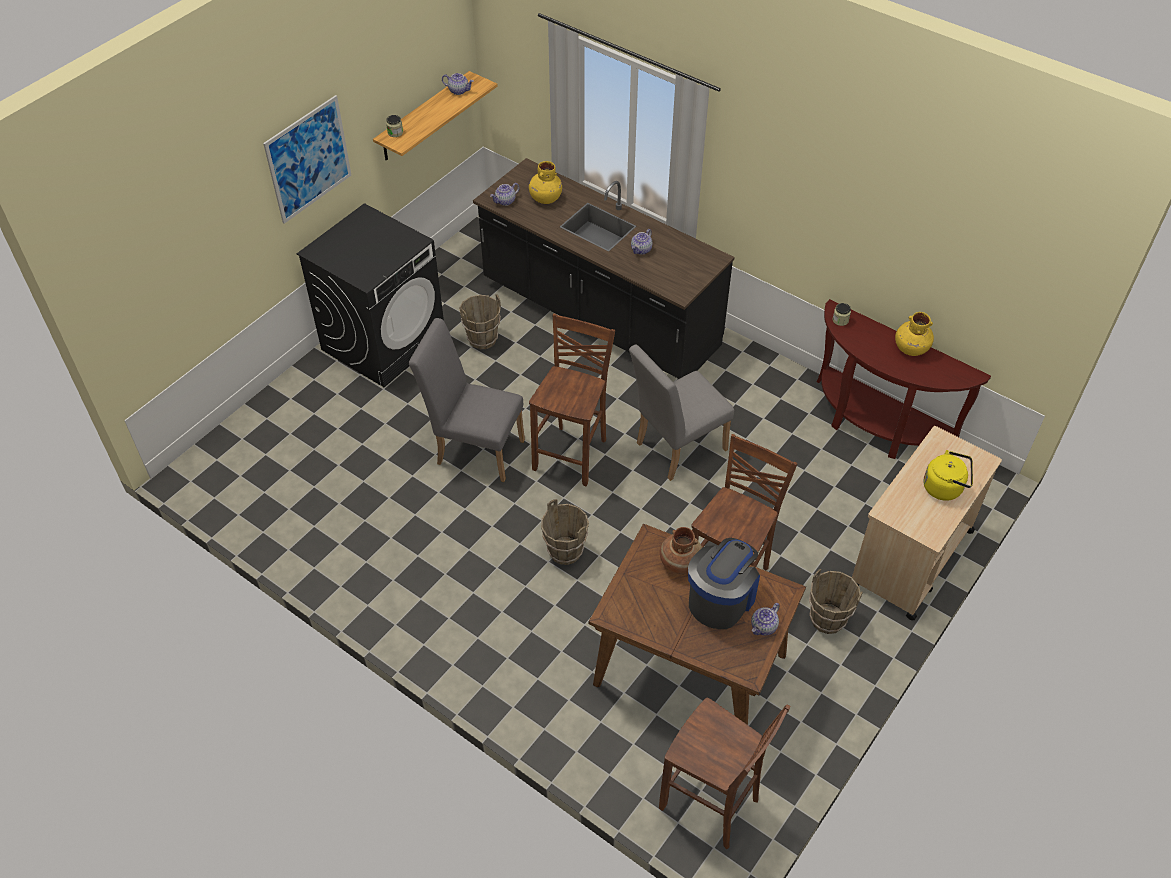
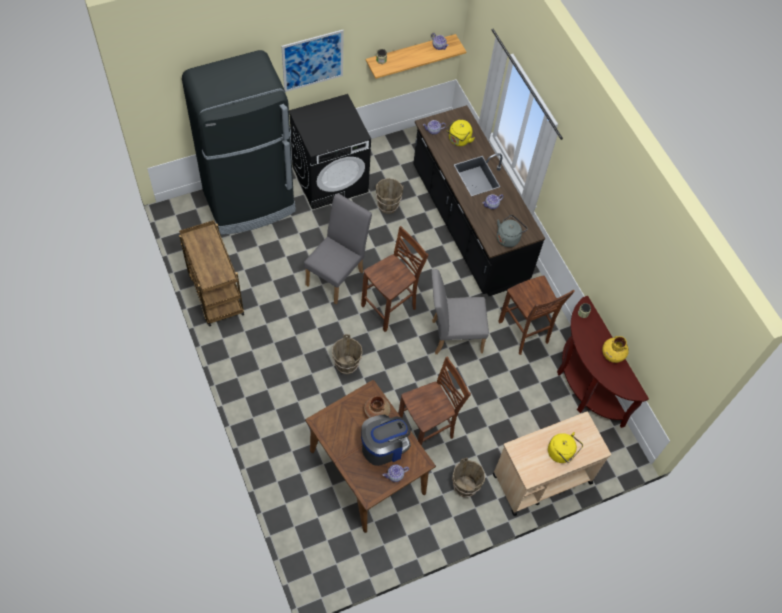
camera: 25 degrees right, 10 degrees up
(291, 417) = (250, 202): none -> black fridge
(318, 554) = (215, 294): none -> brown cart
(474, 449) = (337, 275): grey chair -> grey chair turned 75 degrees clockwise
(545, 198) = (458, 140): yellow vase -> yellow kettle
(690, 275) = (508, 238): none -> grey kettle
(711, 804) = (327, 550): brown stool -> brown stool (524, 333)

